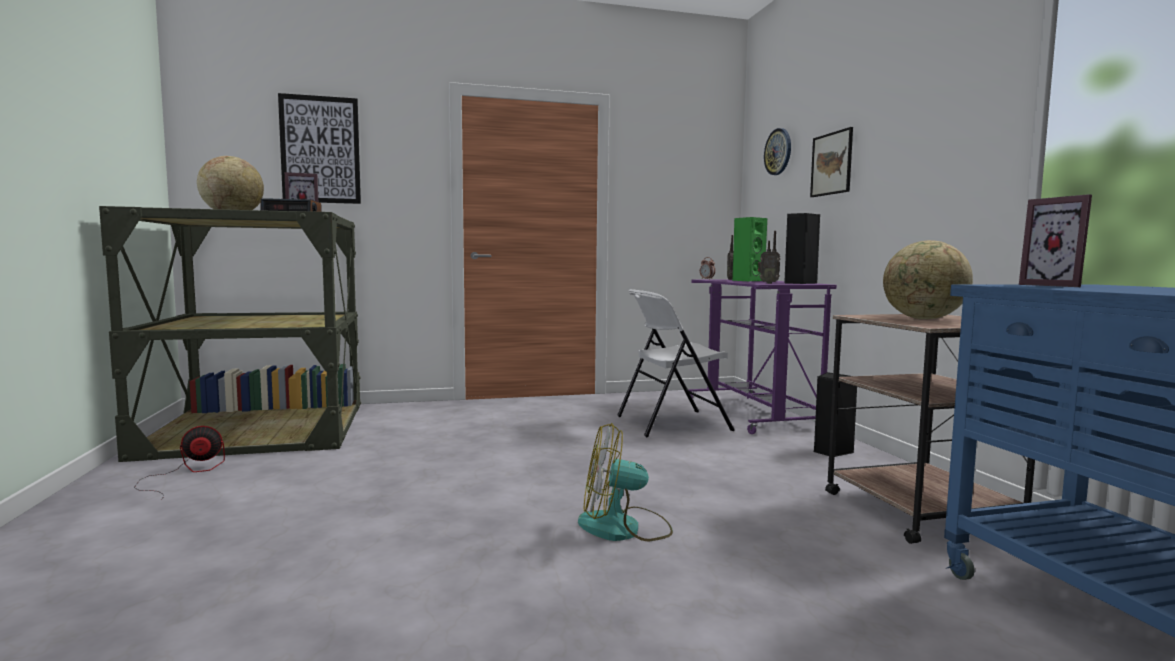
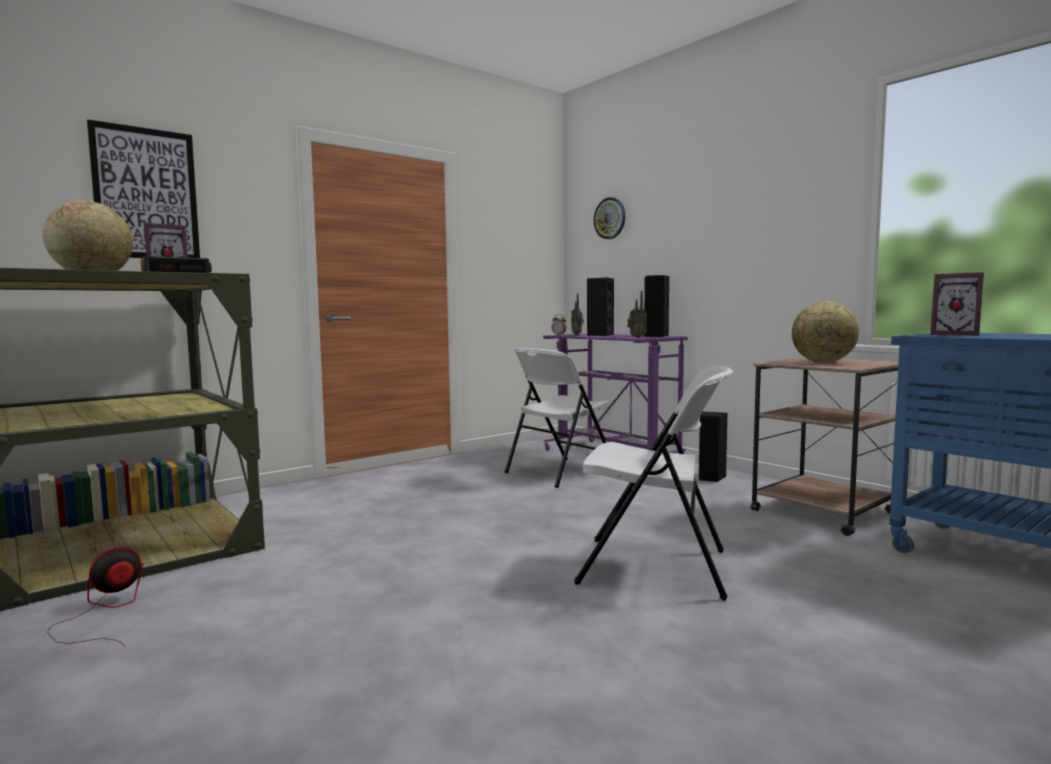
camera: 25 degrees left, 0 degrees up
(623, 528) = (653, 567): fan -> white chair
(747, 280) = (600, 335): green speaker -> black speaker
(831, 164) = (674, 232): picture -> none

